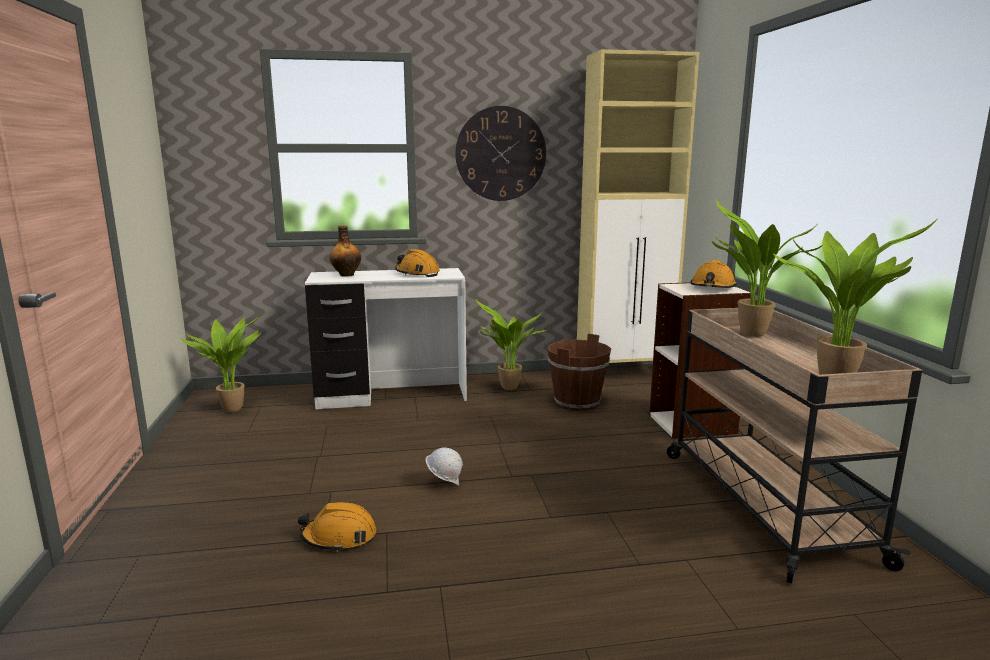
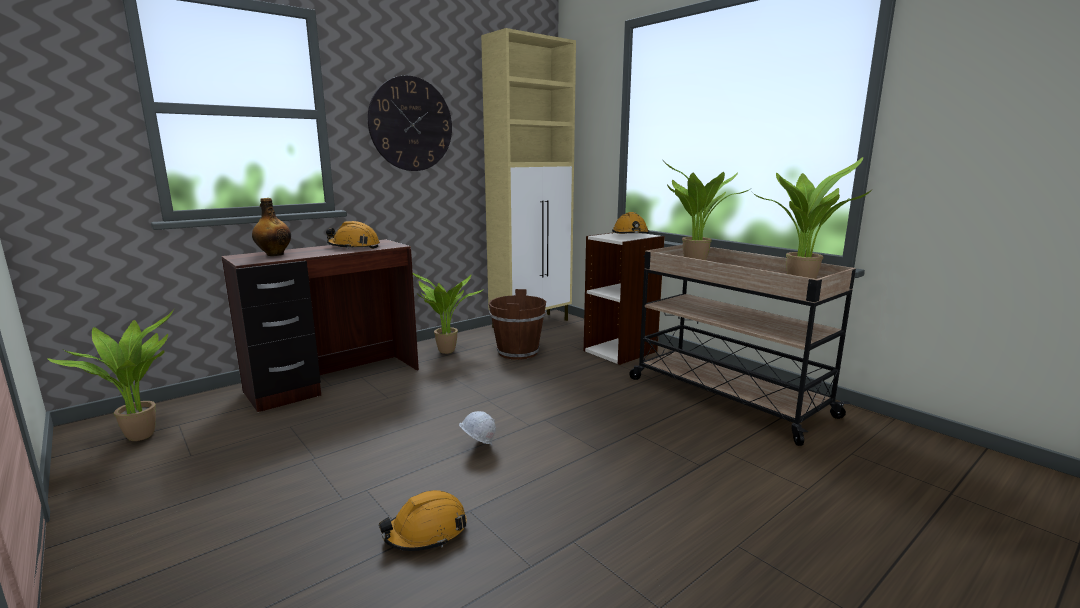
camera: 30 degrees left, 0 degrees up
(392, 396) = (336, 381): white desk -> brown desk

